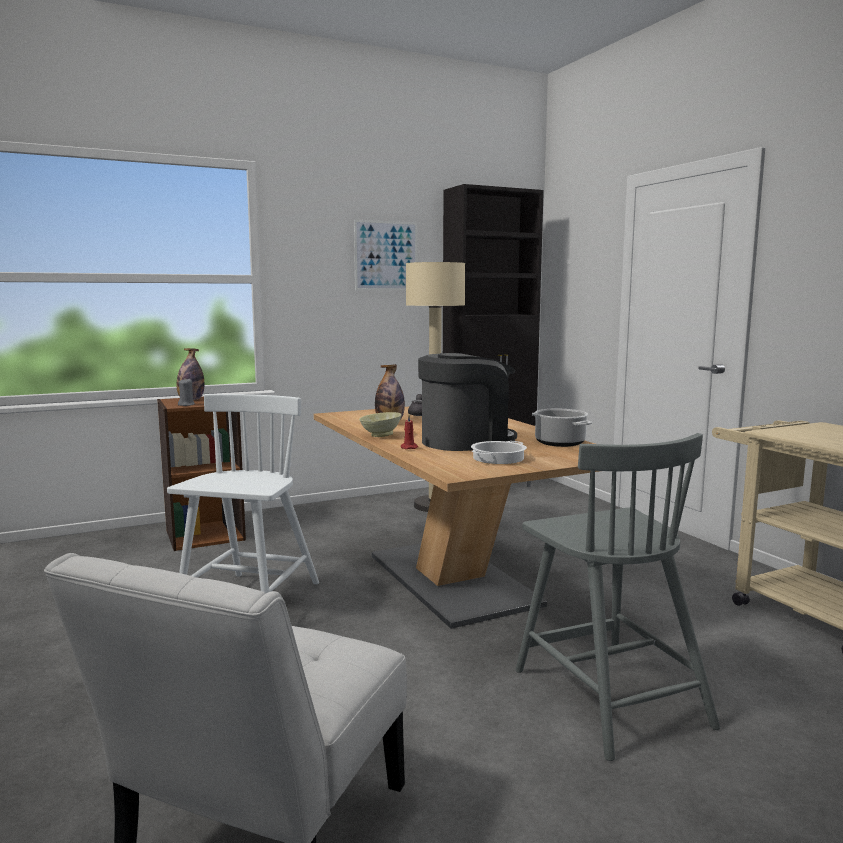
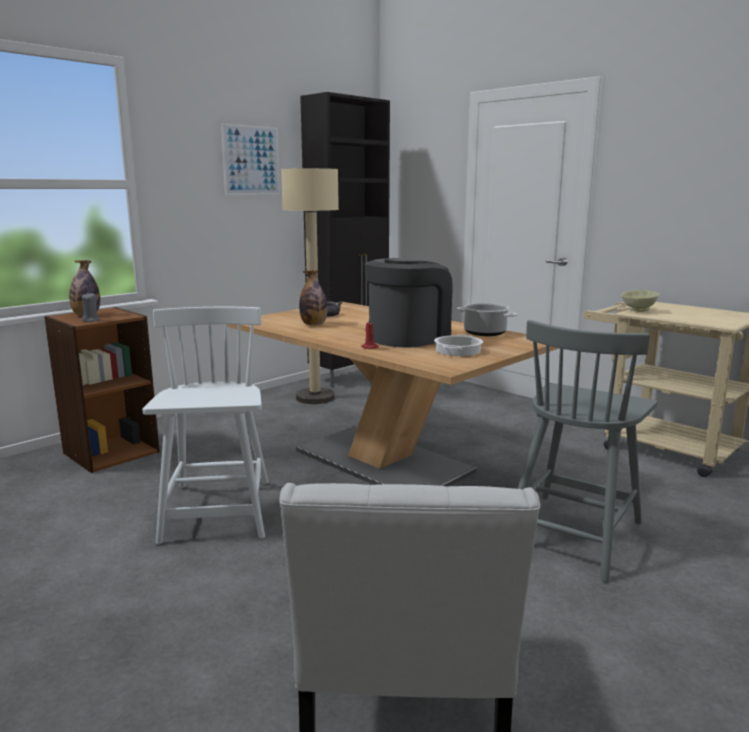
camera: 20 degrees left, 5 degrees up
(380, 435) = (325, 338): beige bowl -> beige bowl (638, 310)
(608, 695) = (573, 533): grey chair -> grey chair turned 75 degrees clockwise

